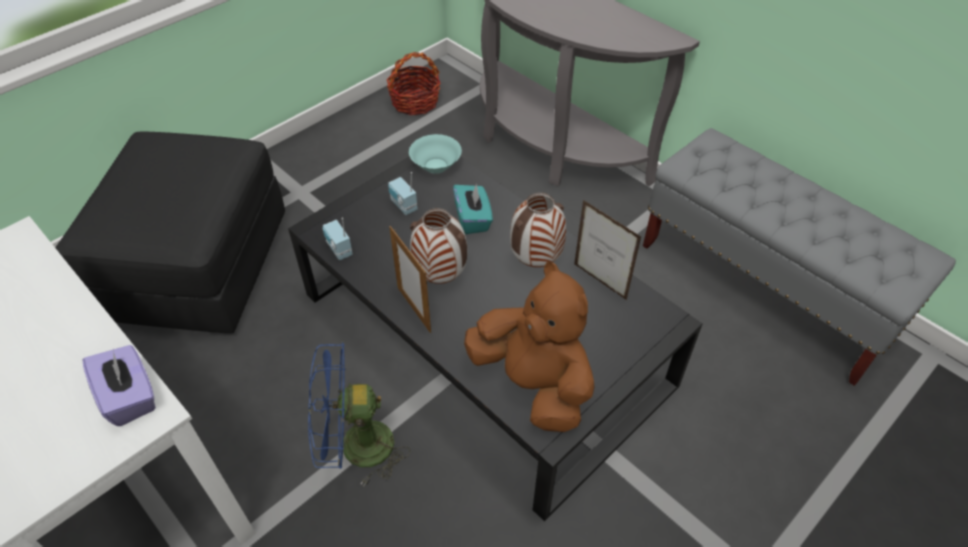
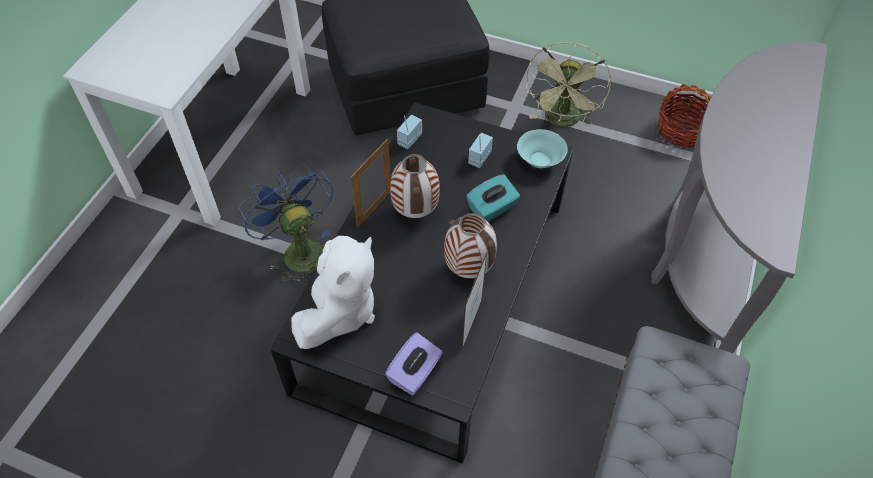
camera: 65 degrees right, 5 degrees up
(130, 396) = (174, 77): purple tissue box -> purple tissue box (415, 373)
(345, 167) = (562, 121): none -> green fan
(533, 383) = (339, 311): brown plush toy -> white plush toy

